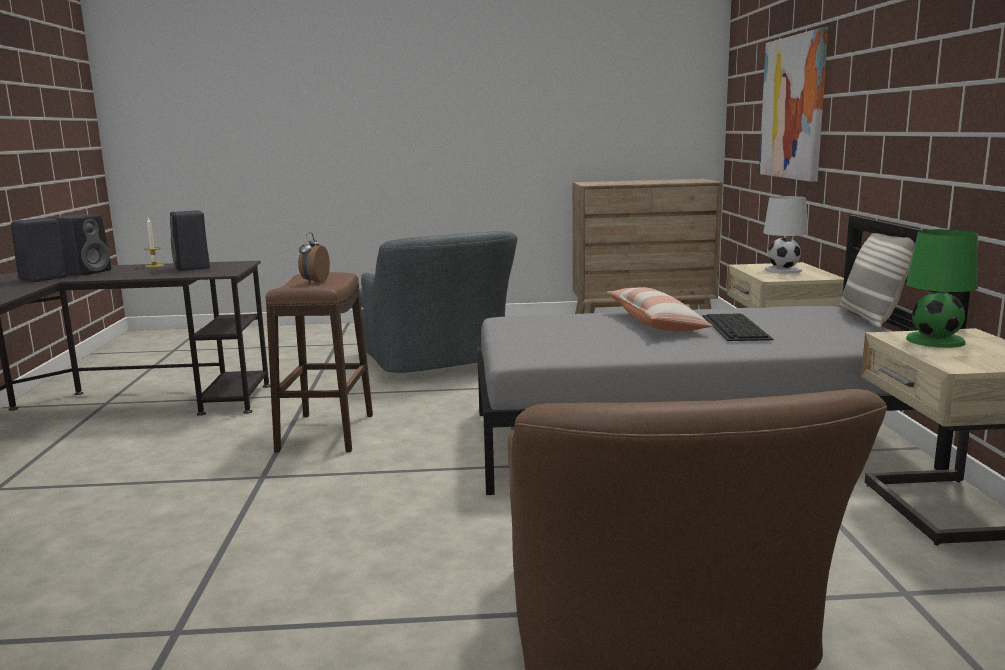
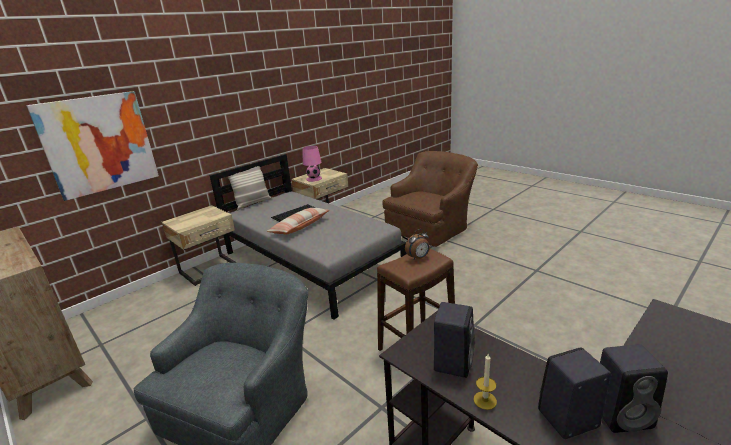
camera: 130 degrees left, 10 degrees up
(782, 270) = (194, 218): white table lamp -> none
(935, 340) = (314, 179): green table lamp -> pink table lamp

